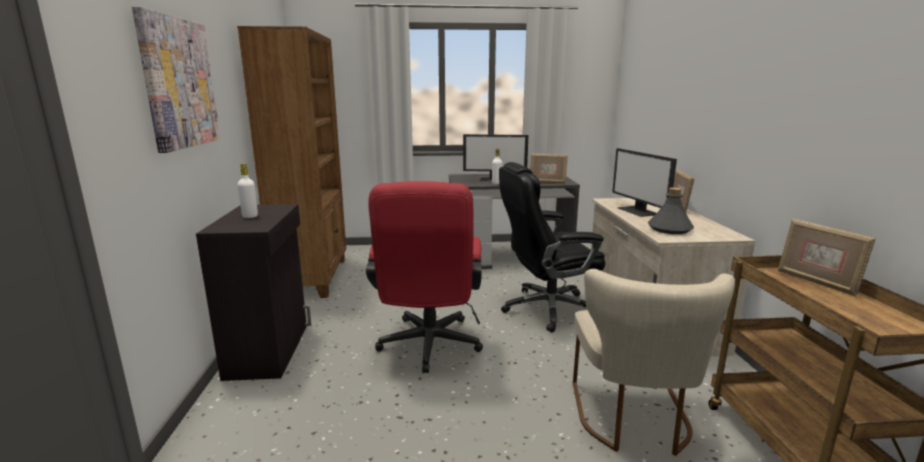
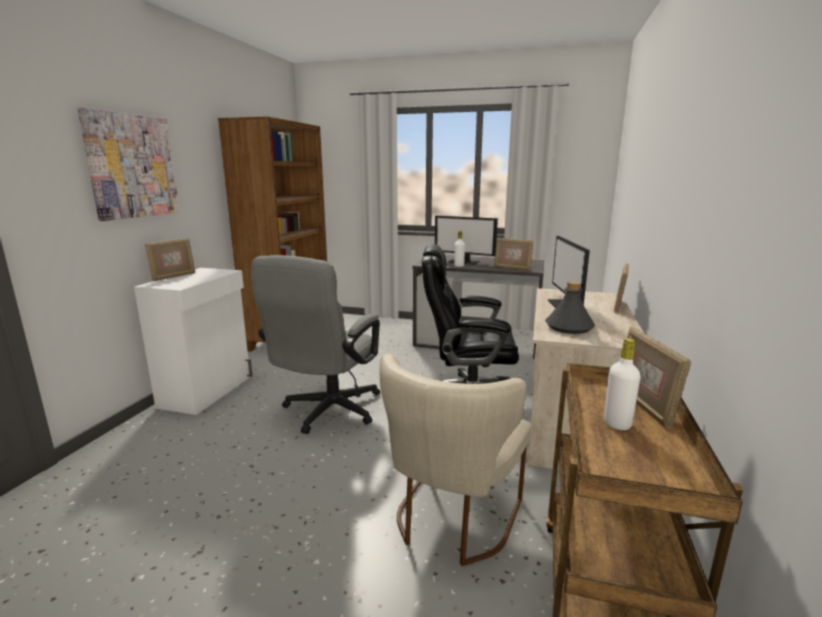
camera: 20 degrees right, 0 degrees up
(227, 218) = (173, 277): none -> picture frame
(250, 216) = (190, 277): white bottle -> white bottle (617, 424)
(270, 350) = (208, 391): black cabinet -> white cabinet
(428, 348) = (327, 413): red office chair -> grey office chair

